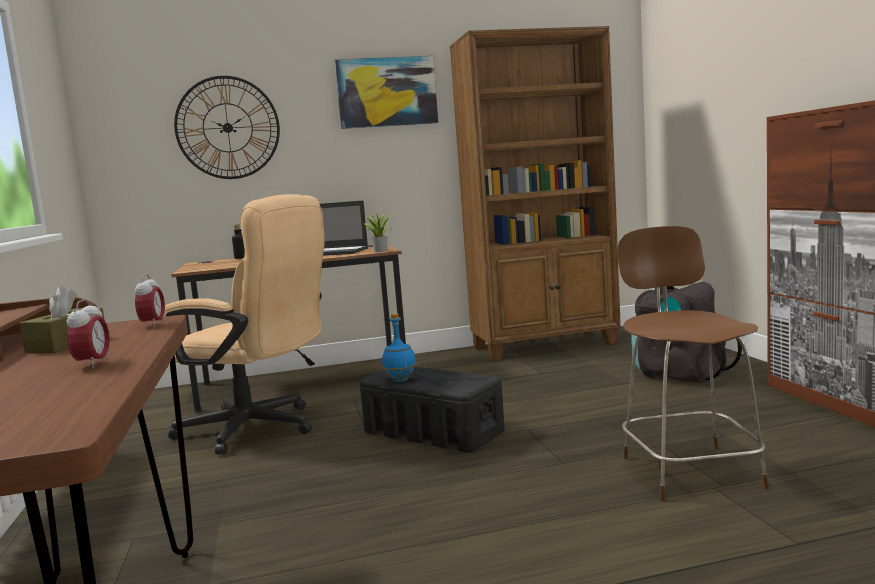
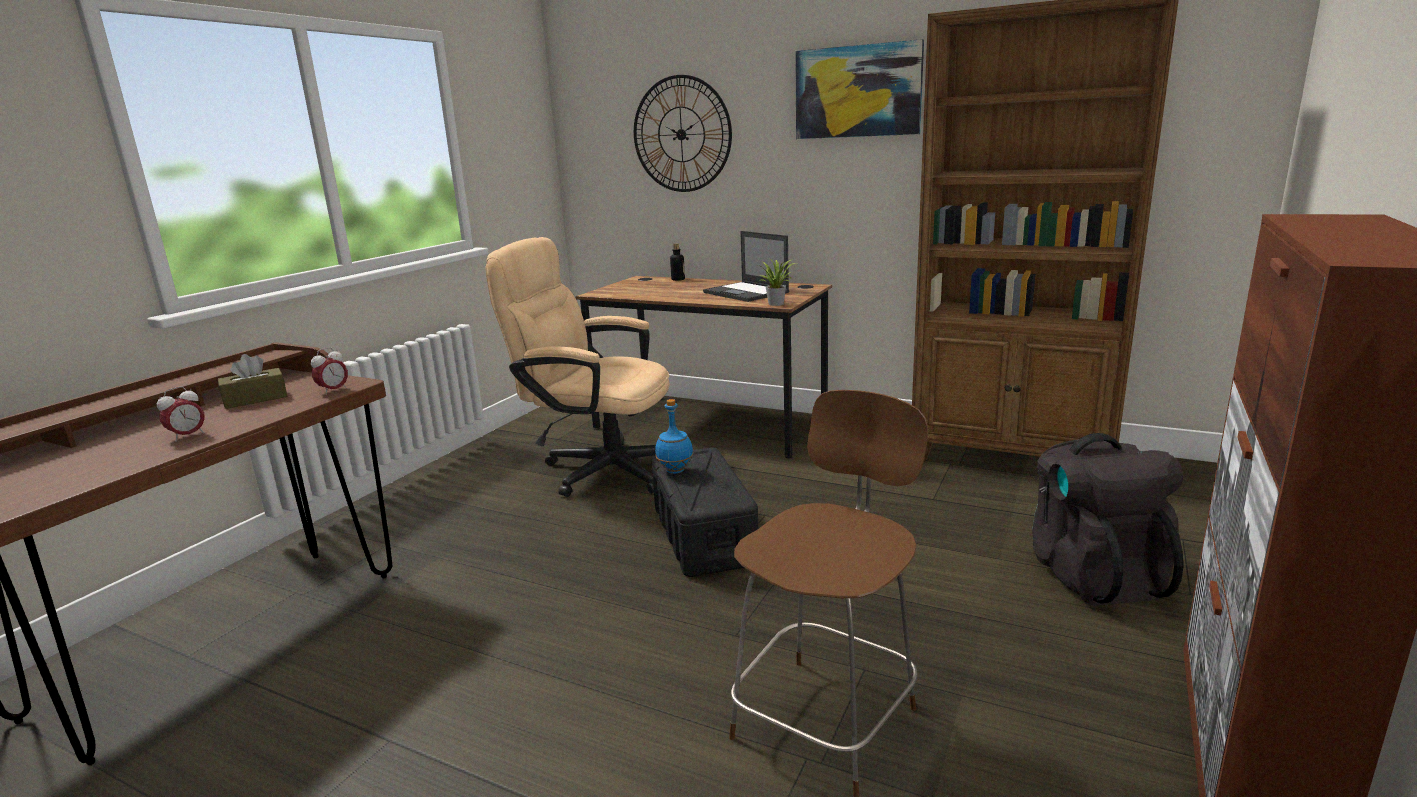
camera: 40 degrees right, 10 degrees up
(259, 429) = (600, 468): beige office chair -> beige office chair turned 135 degrees clockwise

